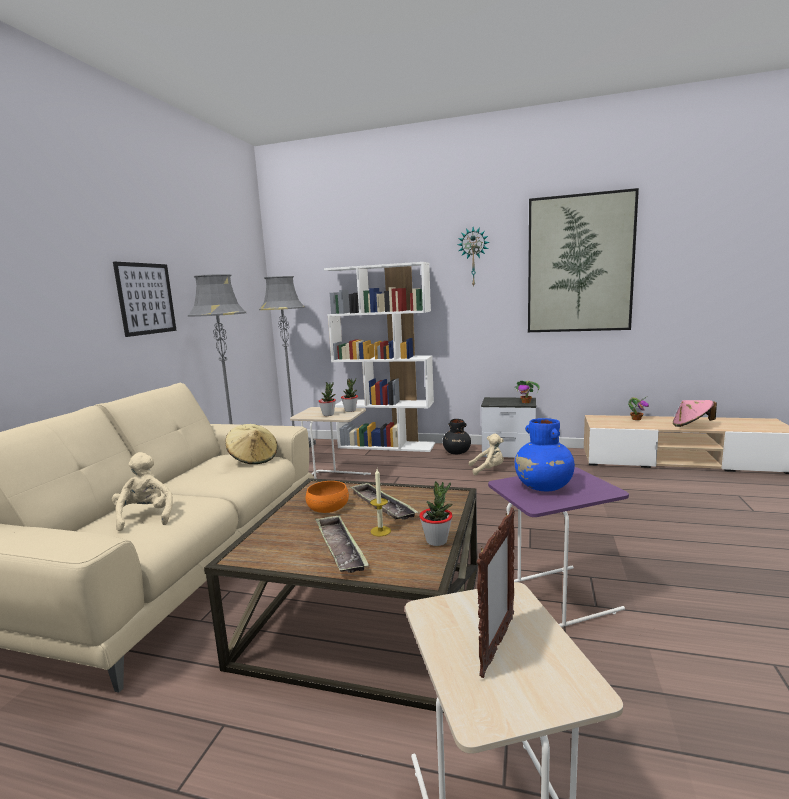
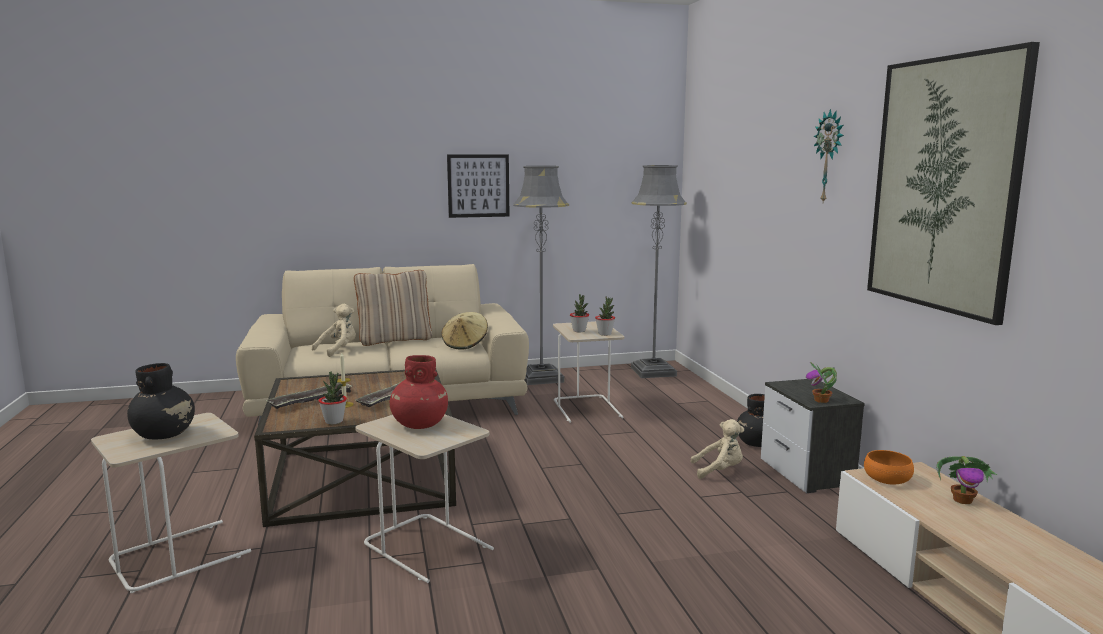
camera: 60 degrees right, 0 degrees up
(168, 484) = (395, 340): none -> beige pillow
(328, 508) = (378, 384): orange bowl -> orange bowl (887, 479)
(387, 445) = (722, 405): white bookcase -> none
(488, 470) = (719, 471): beige plush toy -> beige plush toy turned 60 degrees counterclockwise
(497, 646) = (165, 435): picture frame -> black vase
(543, 487) = (419, 424): blue vase -> red vase
(553, 598) = (428, 547): purple side table -> beige side table
(691, 425) = (998, 549): pink hat -> none

